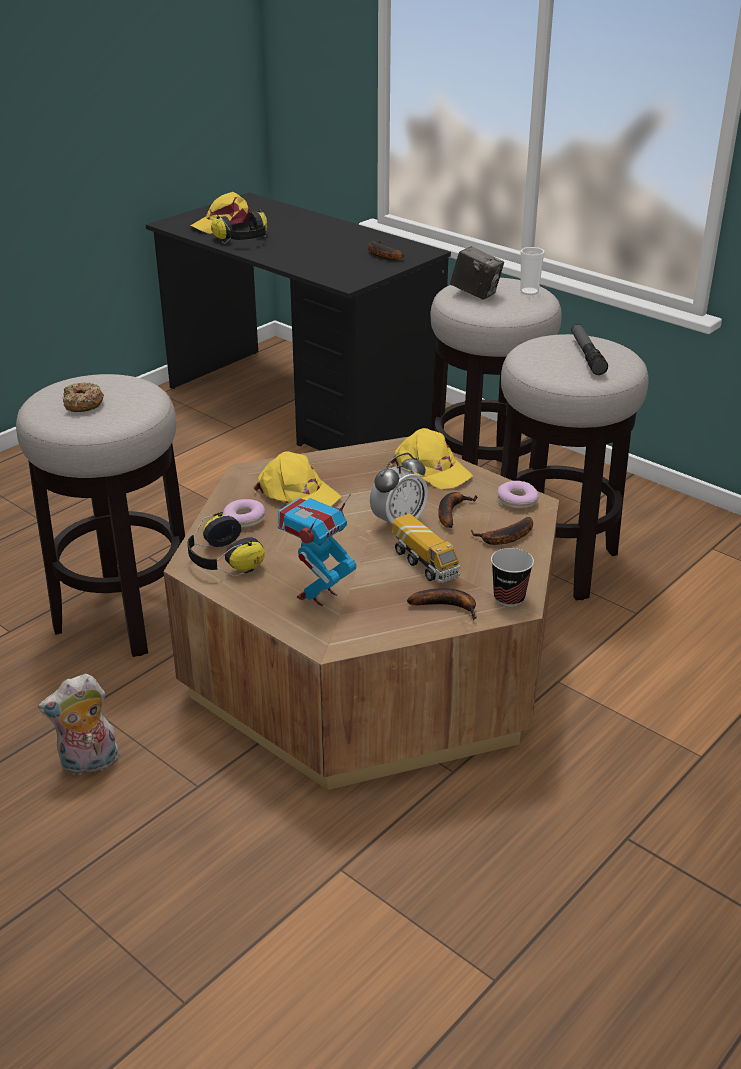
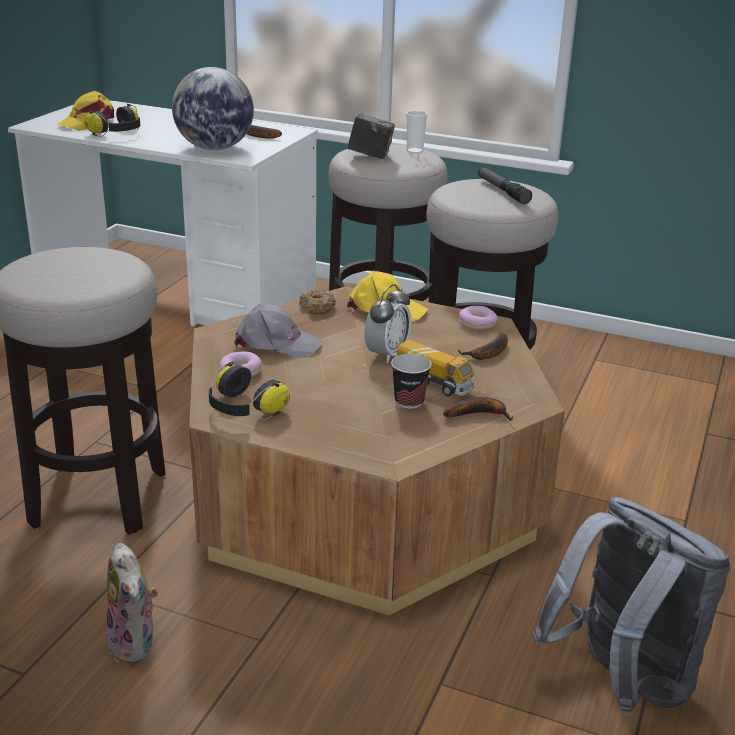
camera: 20 degrees left, 5 degrees down
(83, 404) = (64, 273): donut -> donut (317, 307)
(89, 764) = (136, 644): plush toy -> plush toy turned 75 degrees counterclockwise
(297, 493) = (276, 343): yellow cap -> grey cap
(301, 407) = (177, 294): black desk -> white desk
(317, 595) = (355, 423): toy robot -> none
(326, 267) = (214, 148): none -> globe
(451, 512) = (427, 339): banana -> none
(509, 598) = (526, 399): cup -> cup (409, 402)
(520, 915) = (621, 683): none -> grey backpack

